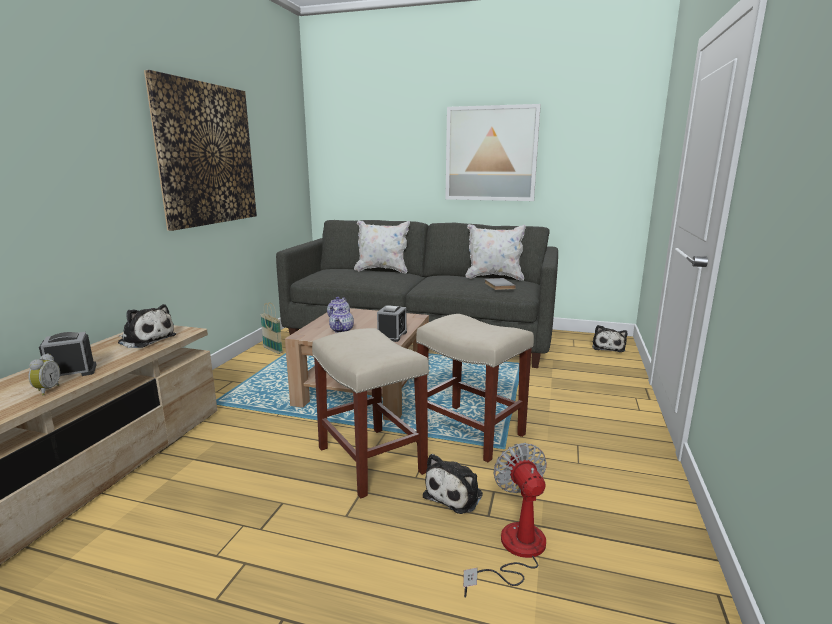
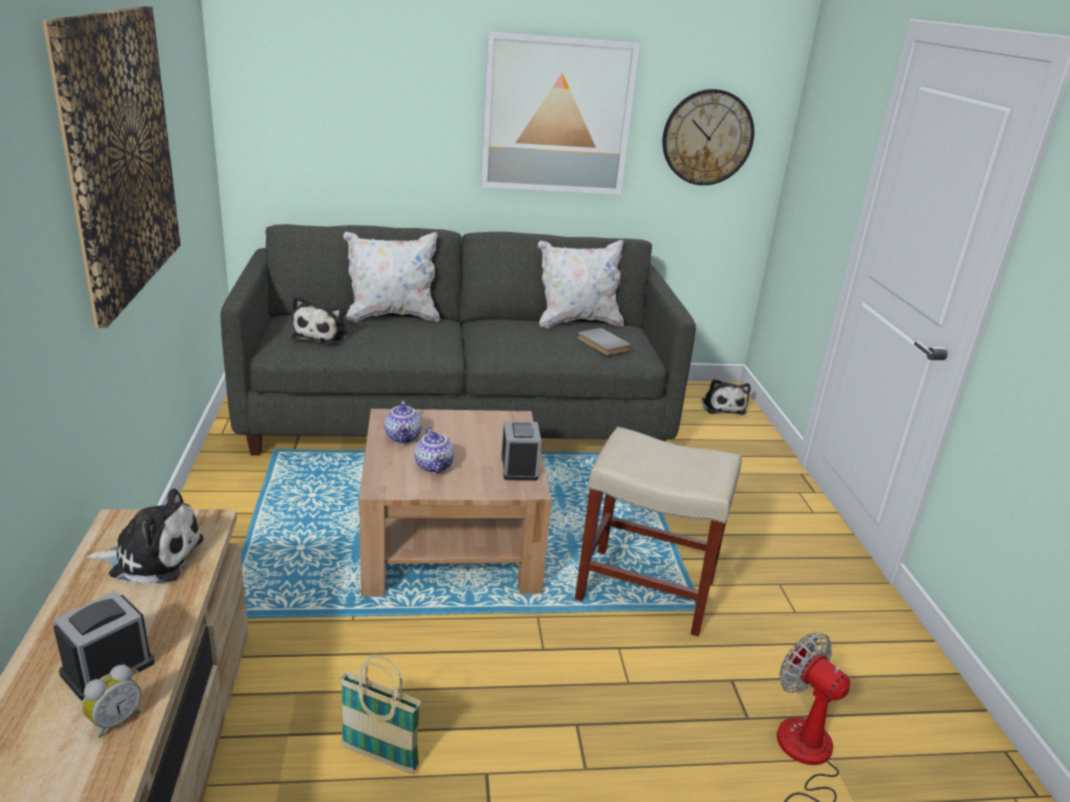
camera: 25 degrees left, 10 degrees up
(46, 390) = (115, 720): alarm clock -> alarm clock turned 60 degrees clockwise
(272, 350) = (233, 480): basket -> basket (380, 757)
(369, 459) = (549, 668): beige stool -> none
(455, 494) = (692, 696): plush toy -> plush toy (323, 335)
(593, 161) = (707, 137): none -> wall clock

